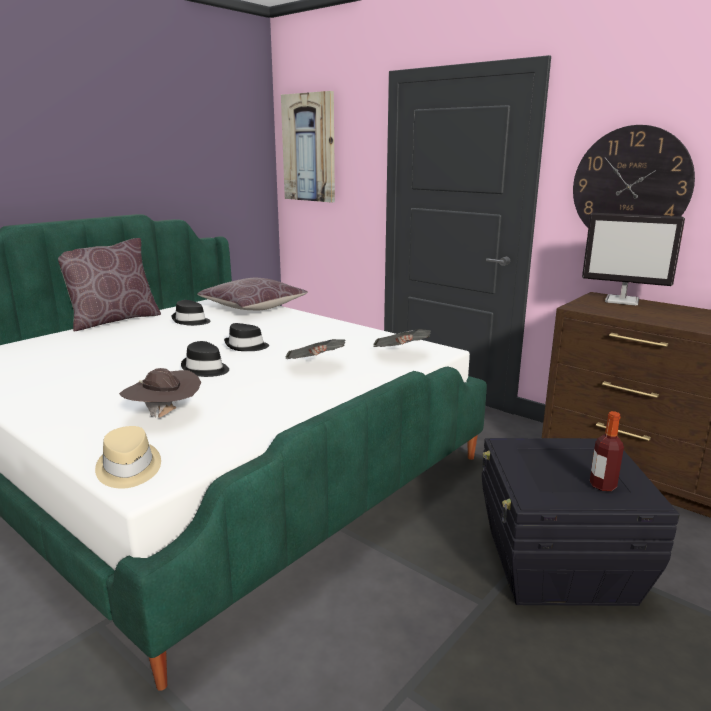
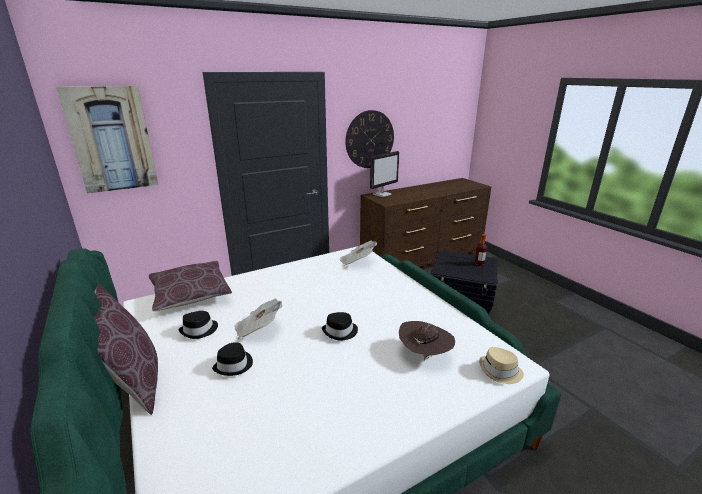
camera: 70 degrees left, 5 degrees up
(246, 346) = (300, 309): black hat -> black hat (234, 365)
(315, 366) = (360, 290): newspaper -> newspaper (258, 329)

